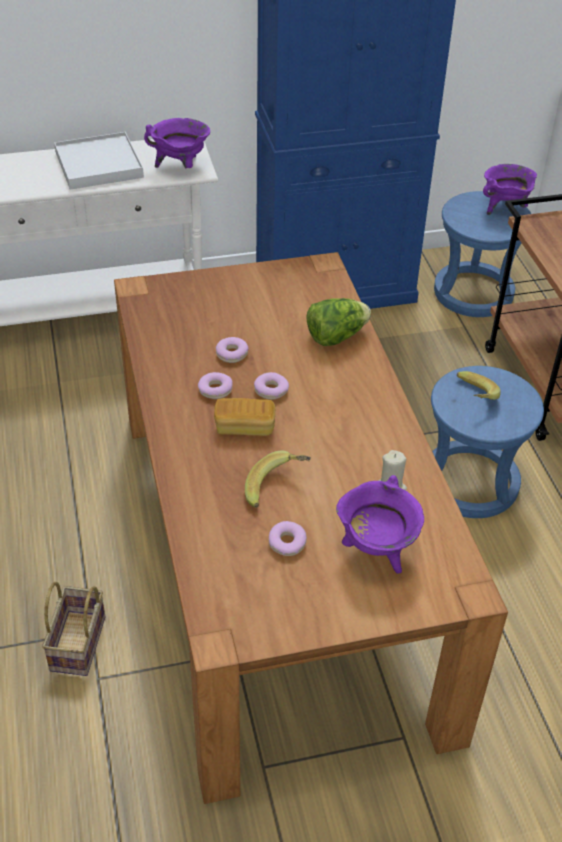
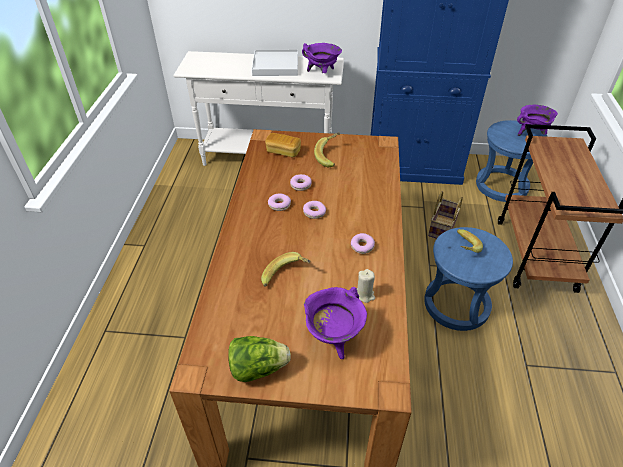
camera: 20 degrees right, 0 degrees up
(79, 645) = (174, 344): basket -> basket (443, 228)
(244, 427) = (286, 232): bread -> bread (283, 151)
(254, 302) = (330, 157): none -> banana
(287, 543) = (275, 316): donut -> donut (362, 246)
(336, 336) = (373, 187): lettuce -> lettuce (258, 368)

